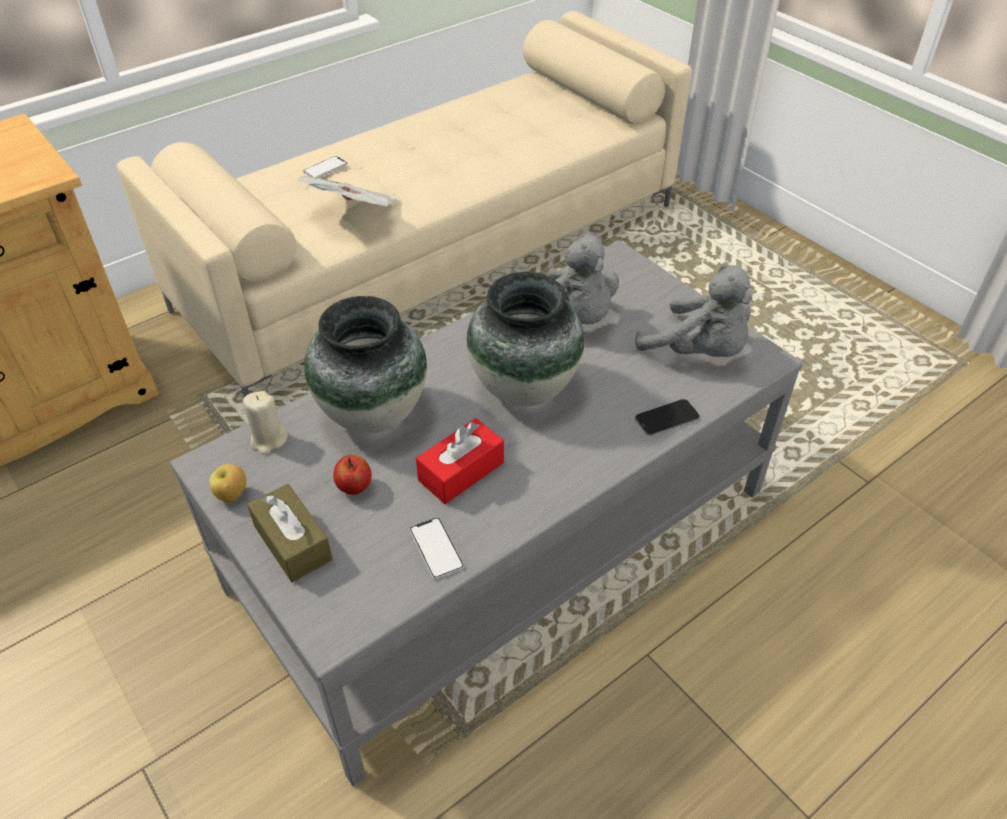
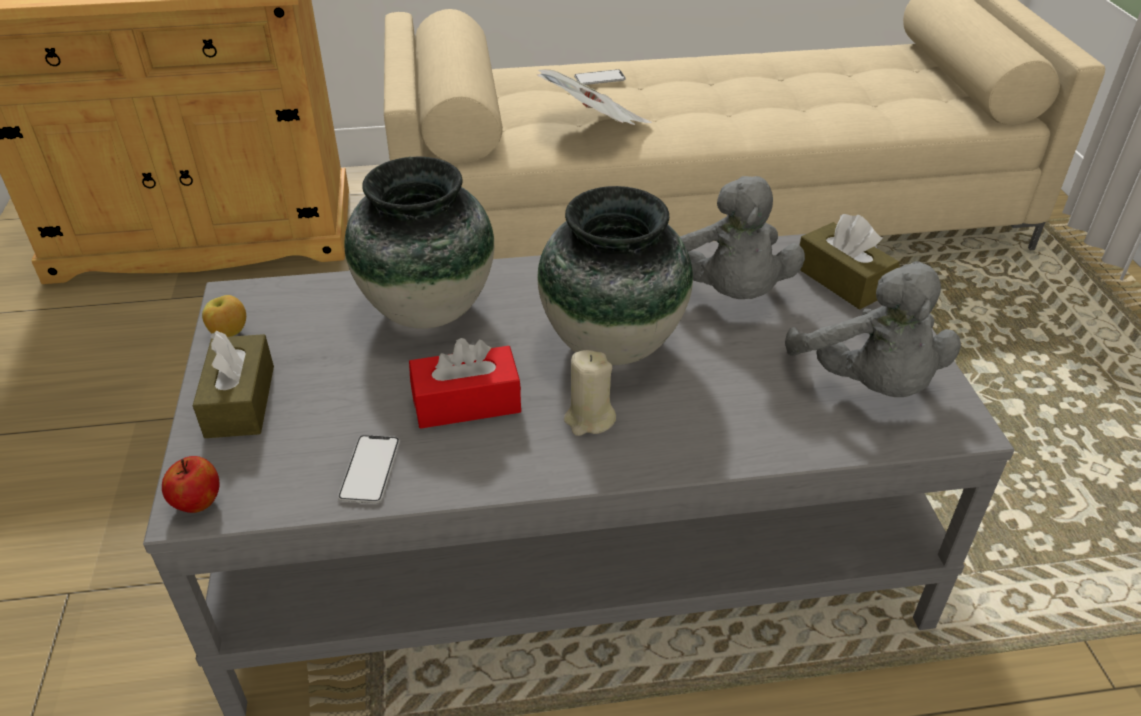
camera: 30 degrees right, 5 degrees down
(268, 440) = (307, 296): beige candle -> beige candle (589, 419)
(354, 487) = (345, 373): apple -> apple (197, 503)
(633, 284) = (842, 280): none -> brown tissue box
(667, 418) = (761, 443): phone -> none

